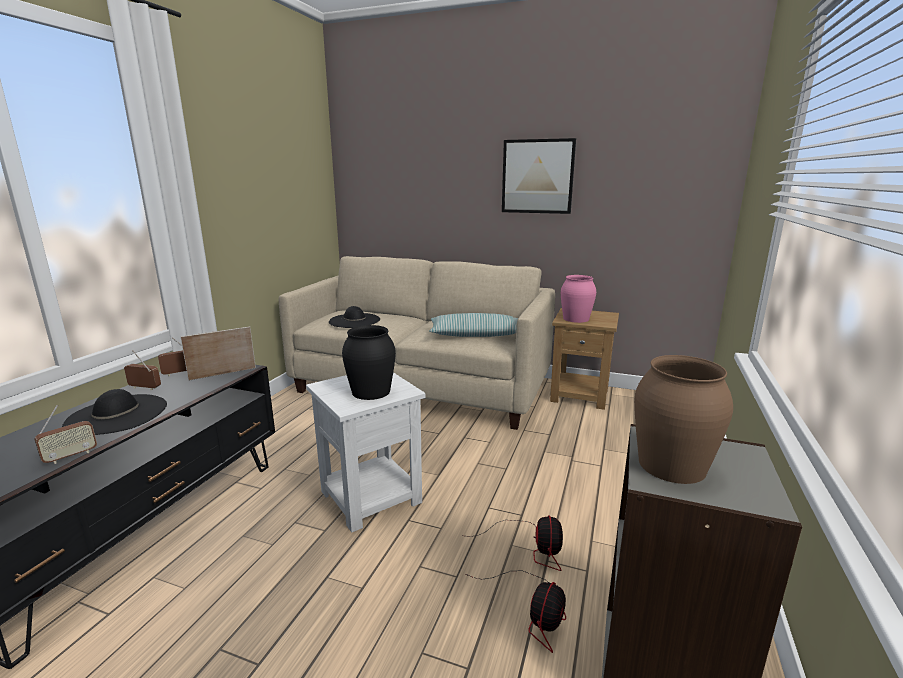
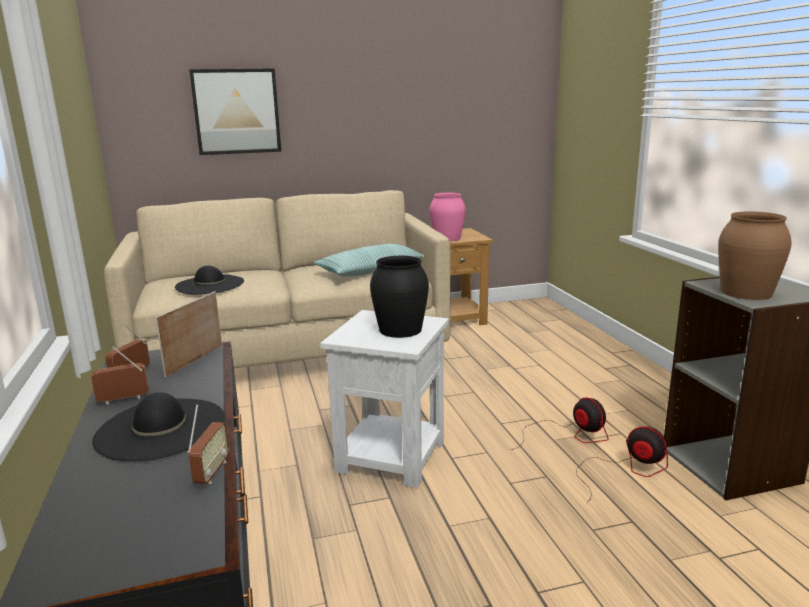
camera: 35 degrees left, 0 degrees up
(534, 612) = (625, 471): fan -> fan turned 45 degrees counterclockwise
(537, 176) = (376, 92): picture -> picture (236, 111)

